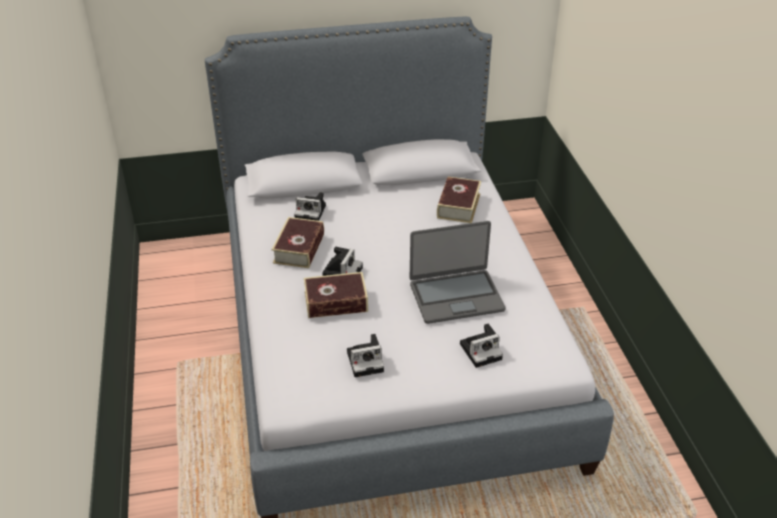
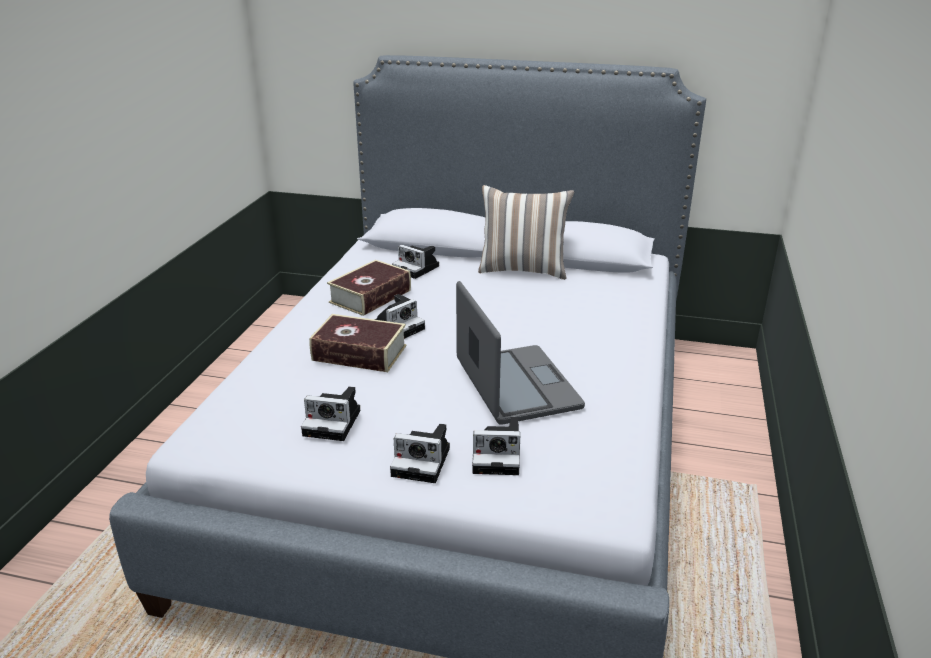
camera: 25 degrees right, 10 degrees down
(389, 192) = (523, 269): none -> pillow
(441, 369) = (423, 462): none -> camera
(456, 296) = (516, 386): laptop -> laptop turned 120 degrees counterclockwise
(458, 206) = (599, 298): book -> none

